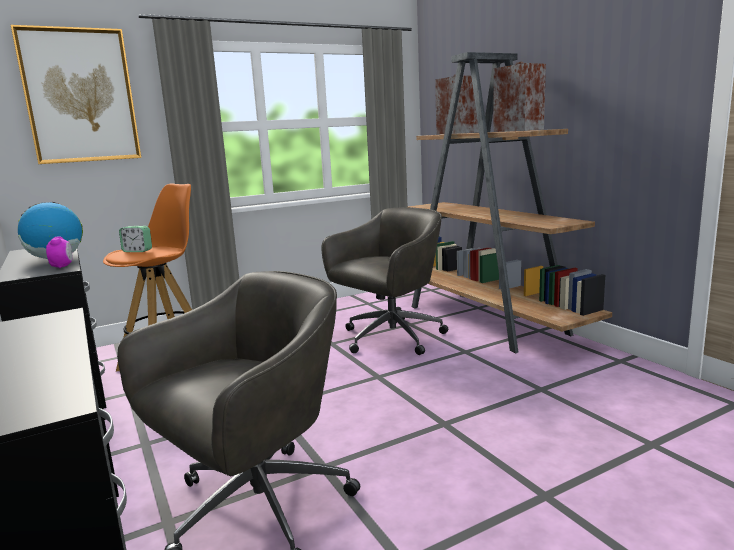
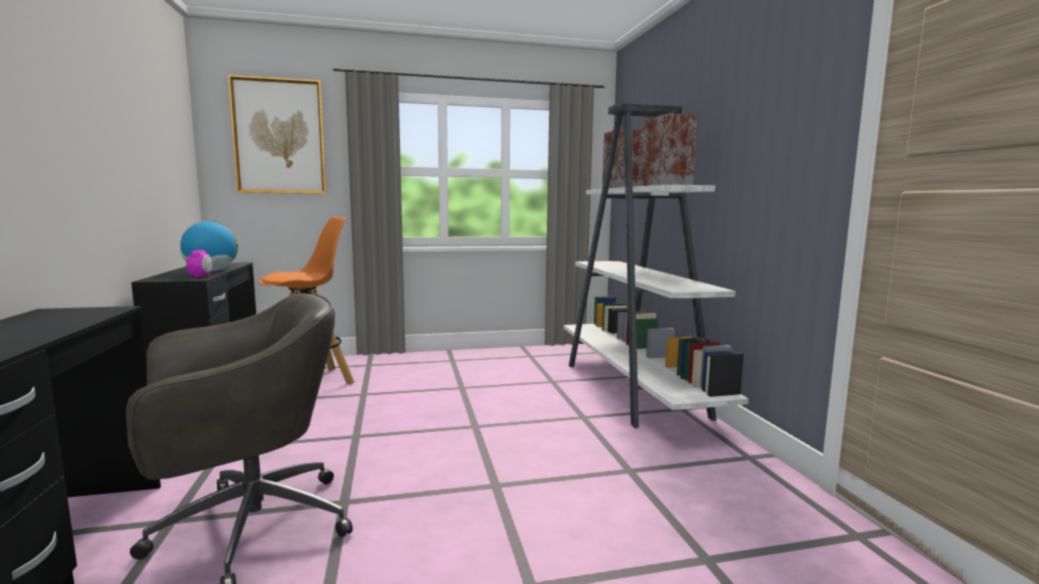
camera: 15 degrees right, 5 degrees down
(137, 251) = (290, 273): alarm clock -> none
(390, 338) = (520, 391): grey office chair -> none
(487, 321) = (634, 390): brown bookcase -> white bookcase

